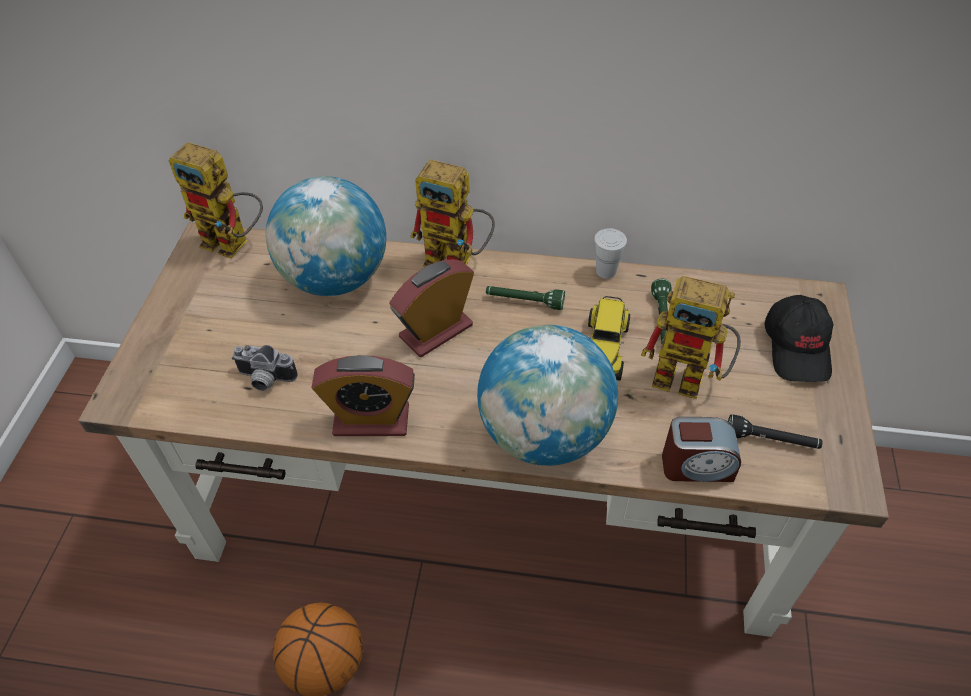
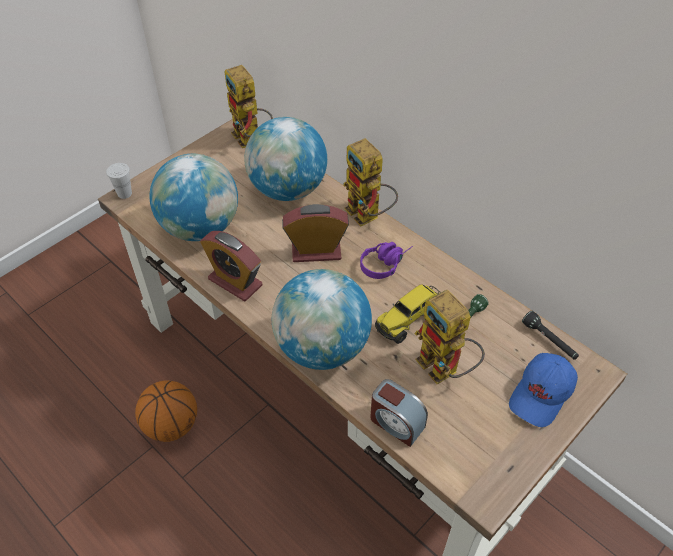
camera: 35 degrees right, 0 degrees up
(264, 380) = (200, 227): camera -> globe
(524, 302) = (385, 263): green flashlight -> purple headphones
(606, 271) = (457, 272): white cup -> white cup (124, 193)
(771, 440) = (460, 439): black flashlight -> black flashlight (549, 341)
(797, 348) = (541, 395): black cap -> blue cap

